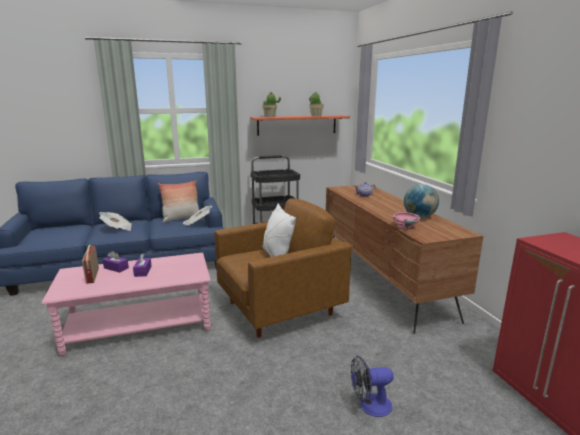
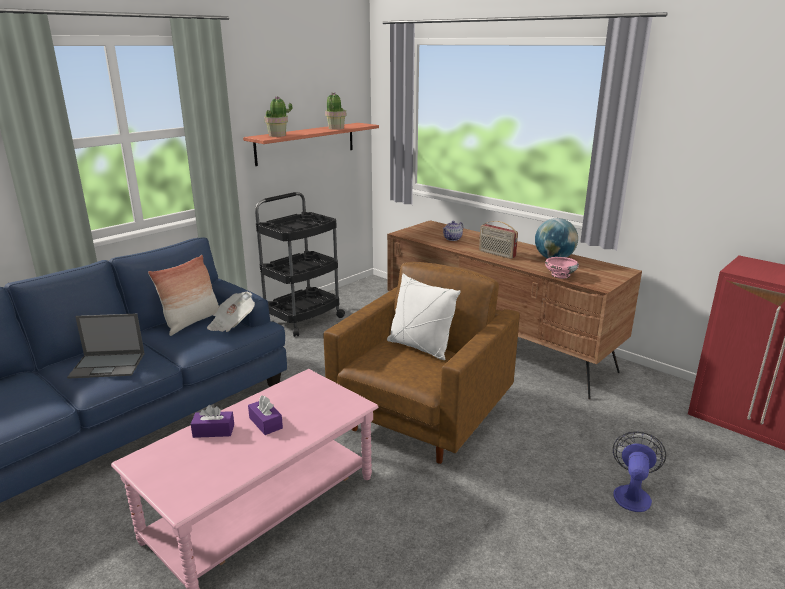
camera: 30 degrees left, 5 degrees up
(92, 275) = (193, 455): radio -> radio (496, 254)
(117, 229) = (108, 365): newspaper -> laptop
(369, 406) = (632, 493): fan -> fan turned 150 degrees clockwise

